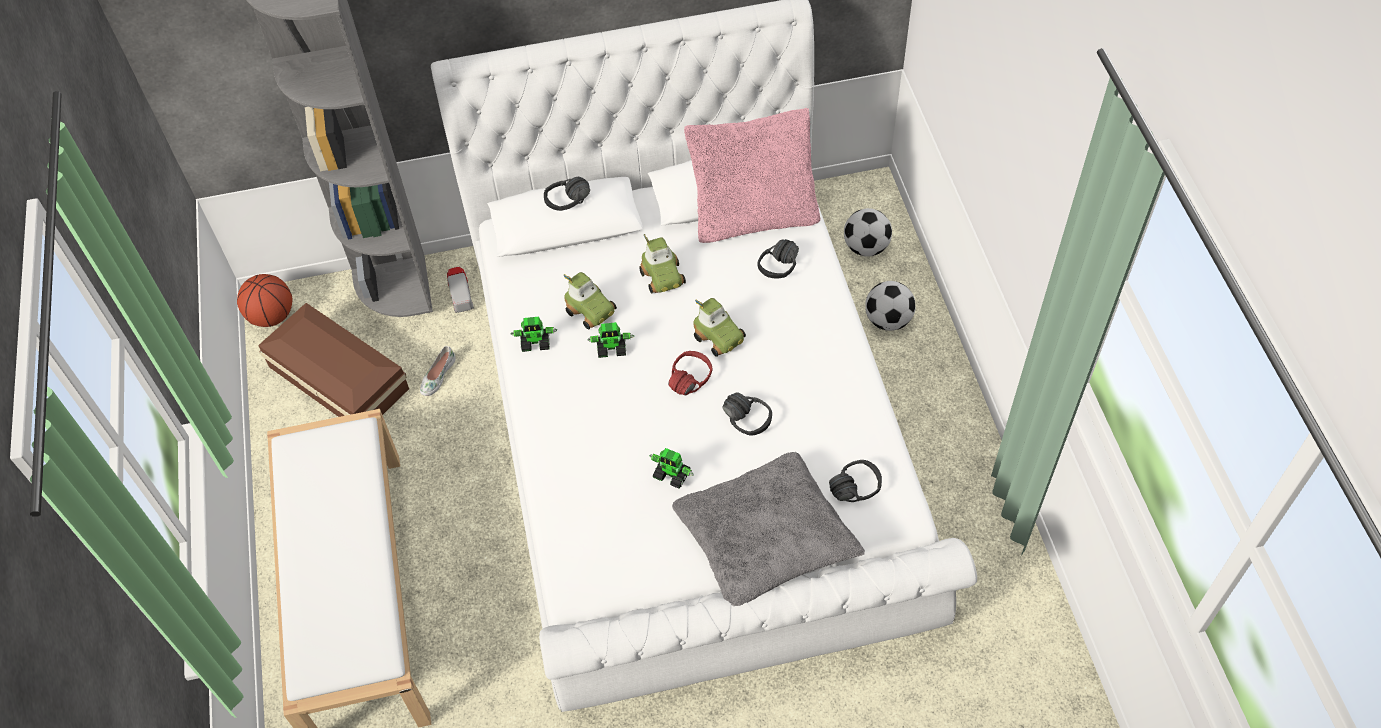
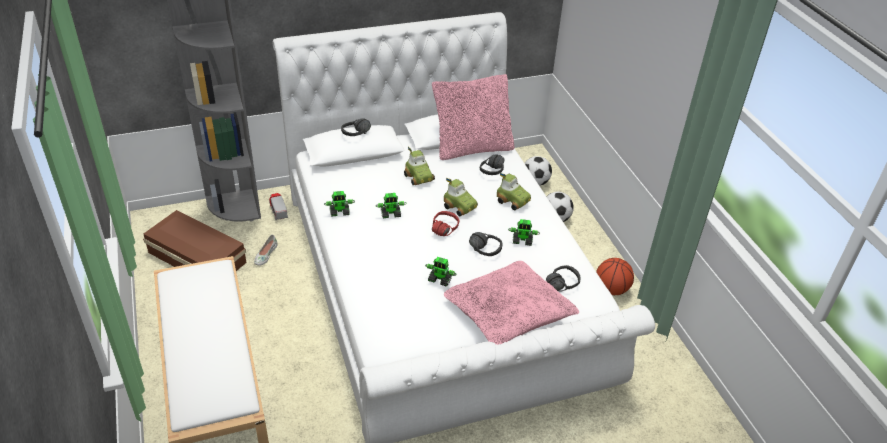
camera: 10 degrees left, 15 degrees down
(272, 316) = (150, 225): basketball -> basketball (611, 289)
(591, 310) = (375, 194): toy car -> toy car (513, 200)
(765, 539) = (508, 314): grey pillow -> pink pillow
(806, 405) = (522, 241): none -> toy robot

